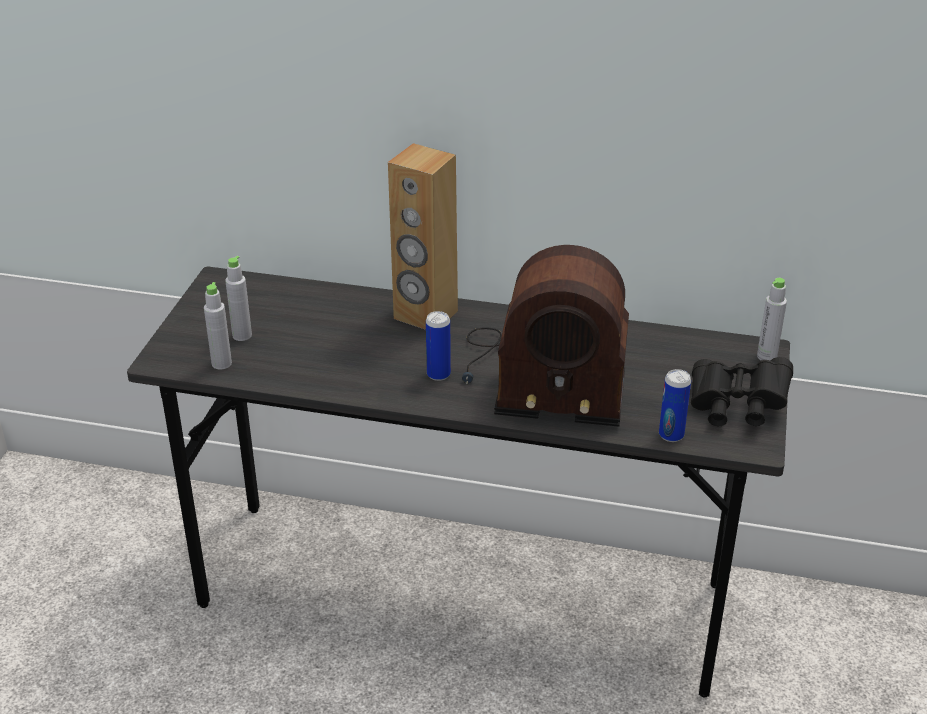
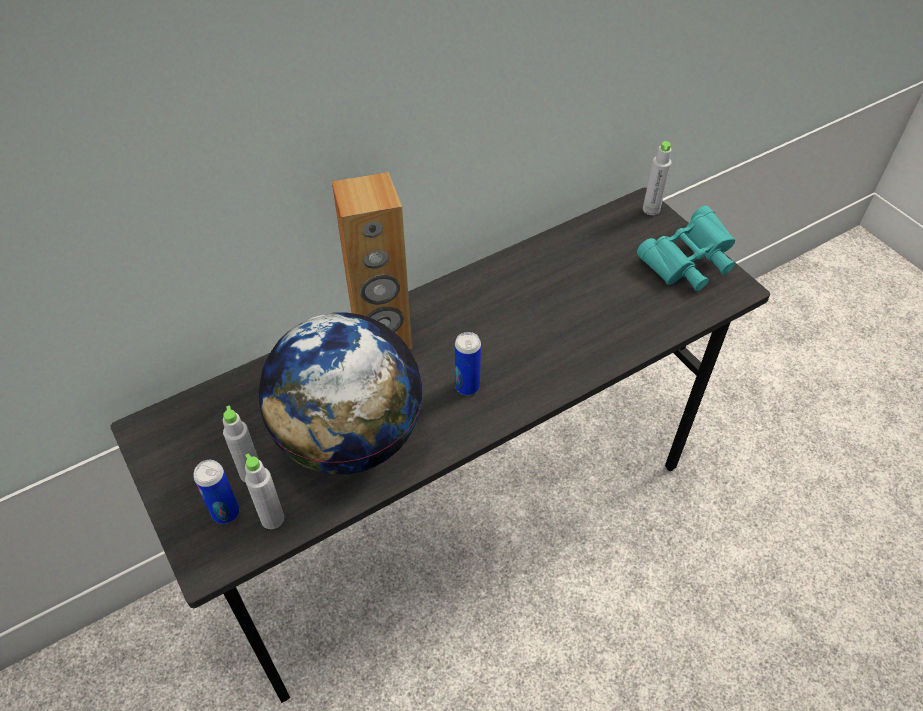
camera: 45 degrees left, 15 degrees up
(322, 354) = (349, 438): none -> globe
(542, 376) = (540, 331): radio -> none
(671, 435) = (682, 318): can -> can (226, 513)
(736, 407) = (687, 264): black binoculars -> turquoise binoculars

